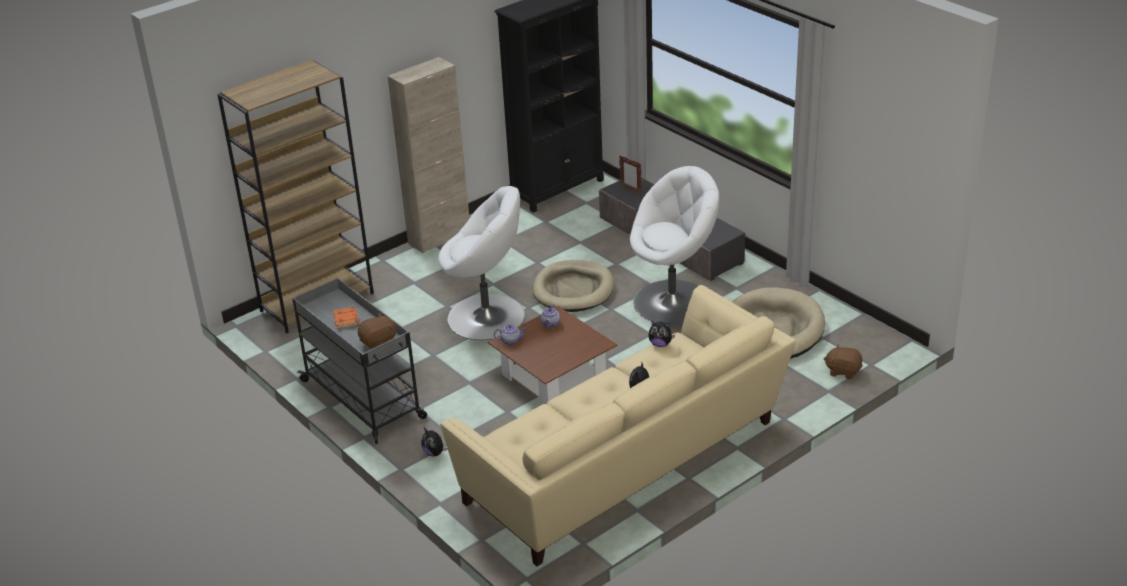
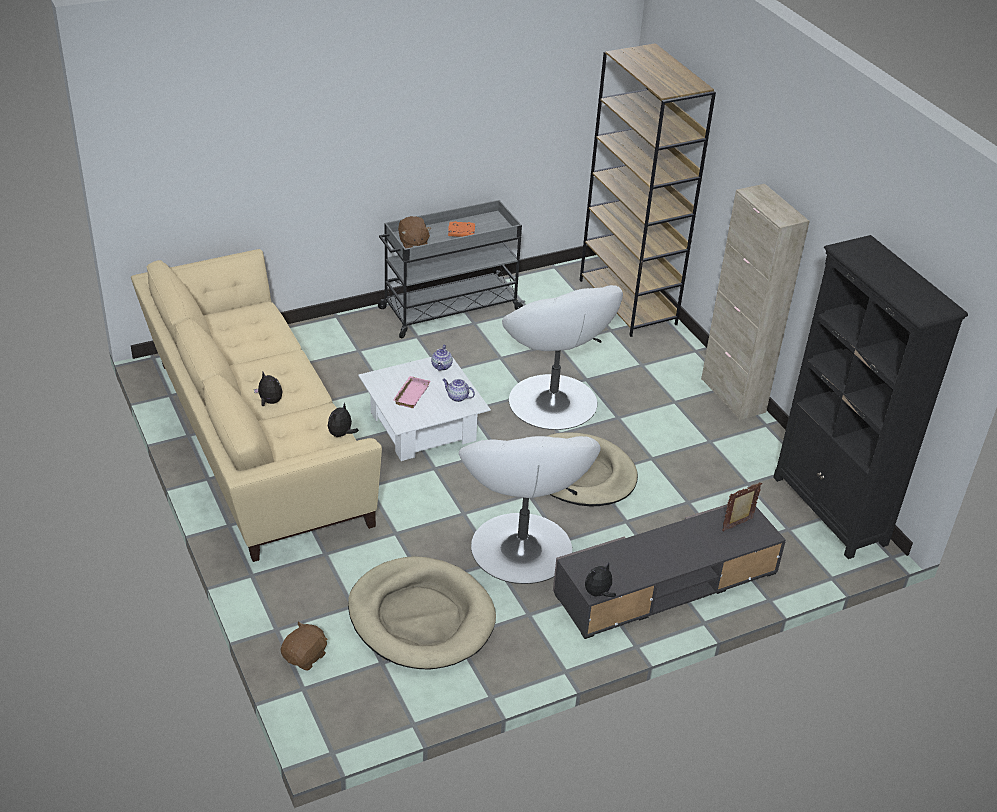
camera: 100 degrees right, 5 degrees up
(434, 453) = (347, 336): plush toy -> plush toy (598, 594)
(487, 317) = (553, 402): white armchair -> white armchair turned 45 degrees counterclockwise
(554, 376) = (423, 426): brown coffee table -> white coffee table
(559, 348) = (410, 394): none -> pink tray

